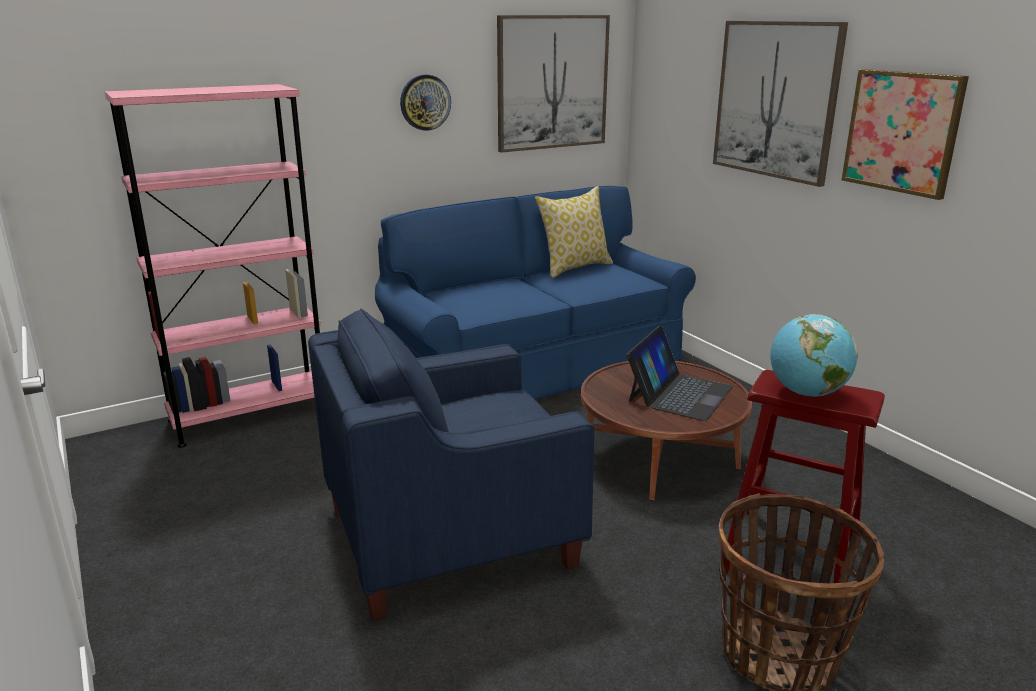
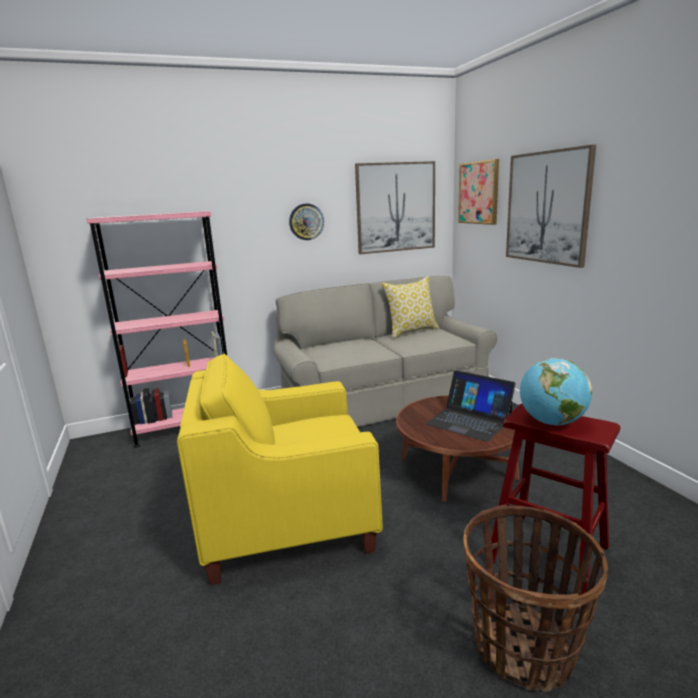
camera: 10 degrees right, 5 degrees down
(450, 536) = (287, 521): blue armchair -> yellow armchair
(535, 366) = (383, 399): blue sofa -> grey sofa
(679, 394) = (469, 421): laptop -> laptop turned 90 degrees clockwise
(902, 132) = (641, 221): picture -> picture (479, 193)

